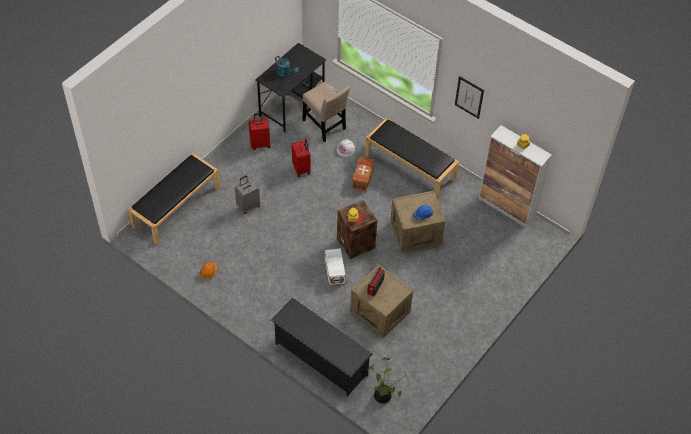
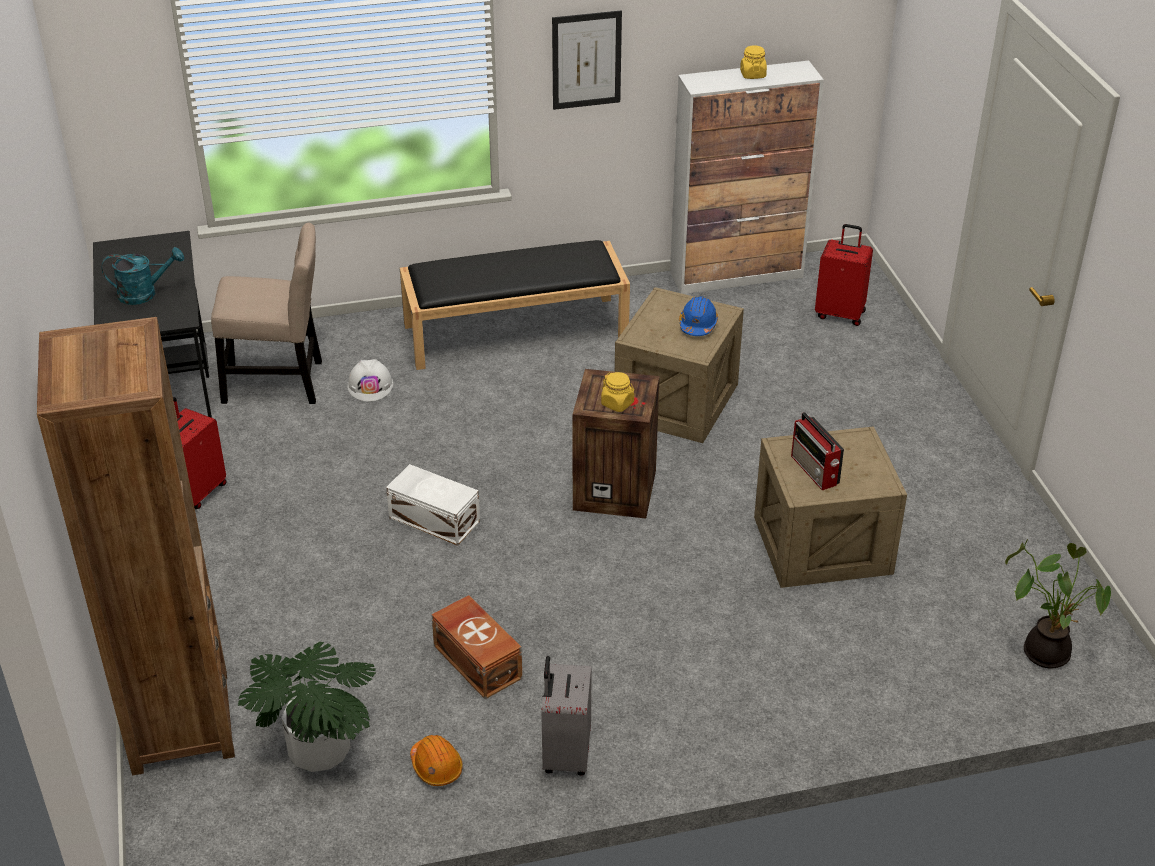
camera: 50 degrees left, 15 degrees down
(176, 206) = (180, 721): black bench -> brown bookcase
(192, 243) = (319, 751): none -> potted plant
(248, 206) = (333, 597): grey suitcase -> grey suitcase (565, 754)
(301, 168) = (339, 467): red suitcase -> red suitcase (840, 313)
(320, 359) = (868, 700): black shoe rack -> none
(335, 270) = (653, 555): white storage box -> white storage box (434, 518)
(363, 178) = (469, 400): brown storage box -> brown storage box (478, 660)

